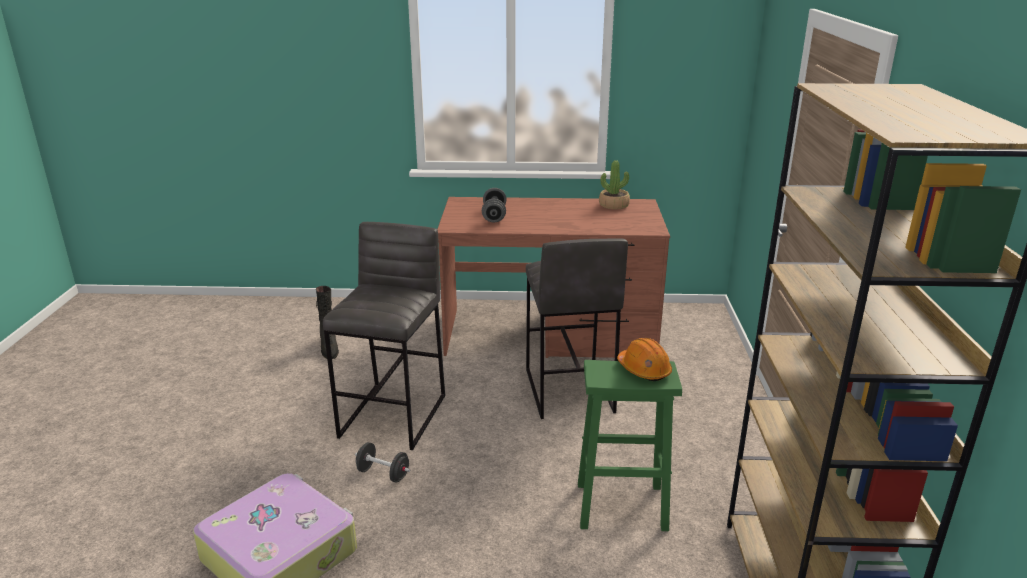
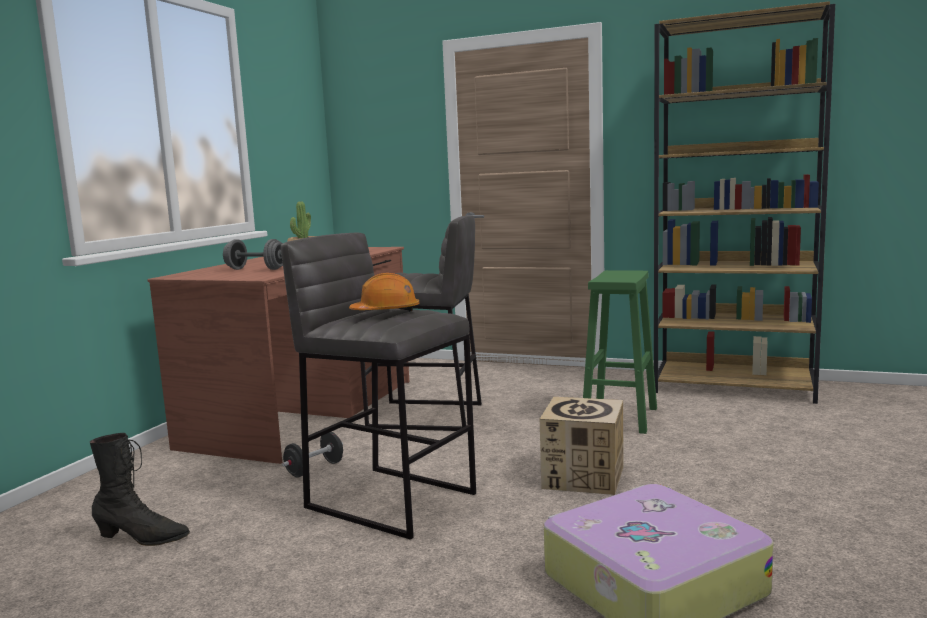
camera: 70 degrees left, 15 degrees down
(383, 474) = (513, 512): black dumbbell -> black dumbbell (314, 469)
(457, 500) = (583, 477): none -> cardboard box
(644, 370) = (615, 274): orange hard hat -> orange hard hat (386, 312)

